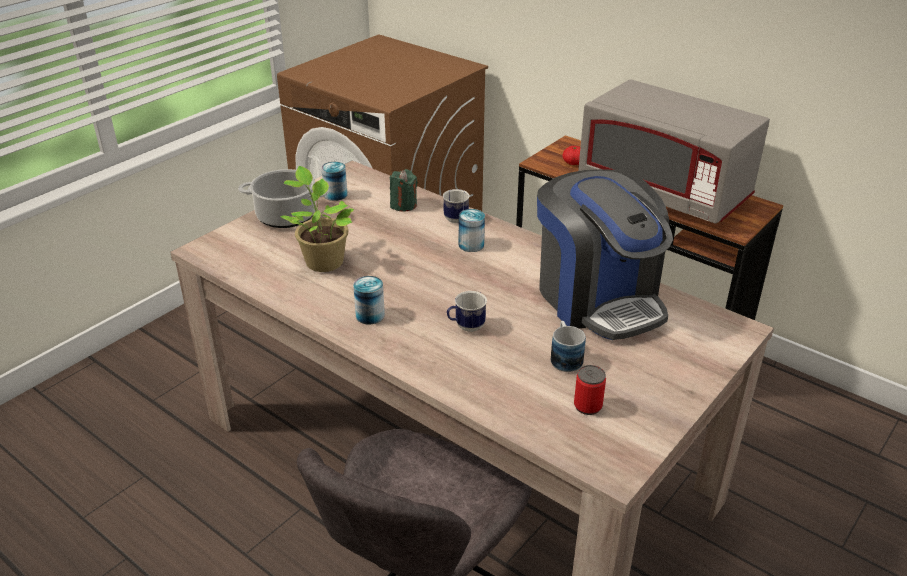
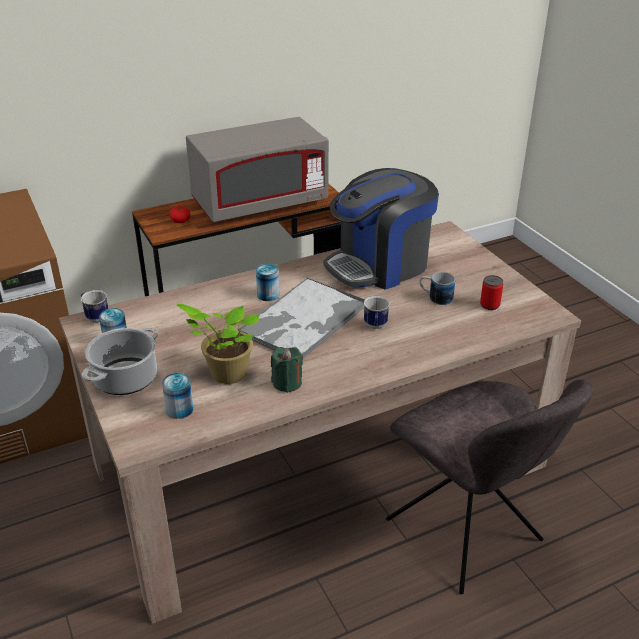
camera: 65 degrees left, 0 degrees up
(370, 315) = (328, 367): can -> can (179, 409)
(403, 205) = (174, 310): green candle -> green candle (287, 383)
(441, 278) = (303, 320): none -> tray
(456, 217) = (220, 290): mug -> mug (95, 317)
(598, 298) = (379, 265): coffee machine -> coffee machine turned 150 degrees clockwise

